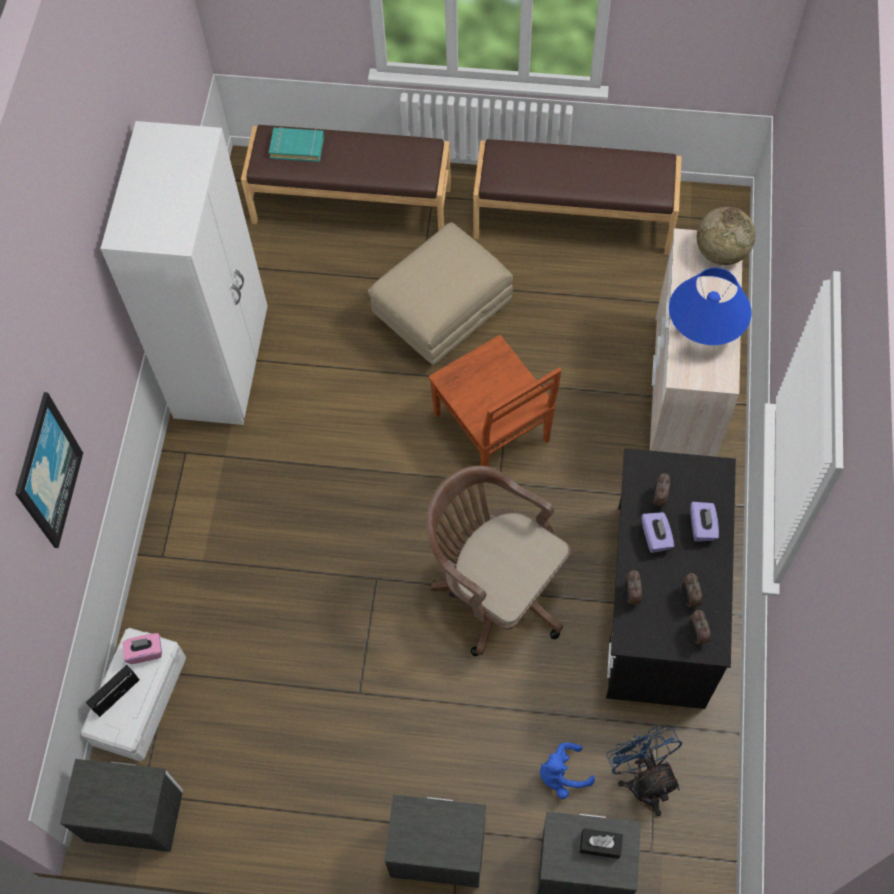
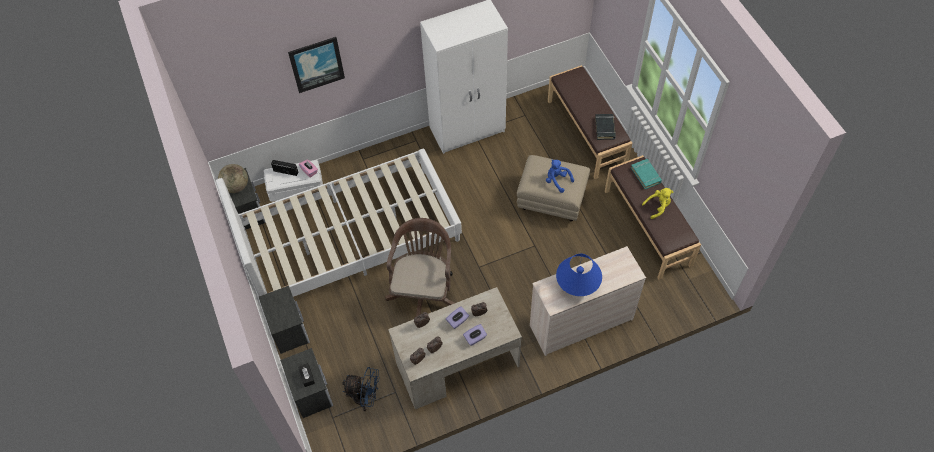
camera: 60 degrees right, 5 degrees down
(297, 147) = (581, 86): turquoise book -> turquoise book (646, 175)
(314, 657) = (350, 238): none -> white bed
(400, 159) = (605, 128): none -> black book
(493, 430) = (504, 251): brown chair -> none
(562, 775) = (349, 363): blue plush toy -> blue plush toy (557, 180)
(588, 170) = (658, 207): none -> yellow plush toy
(643, 779) = (365, 398): blue fan -> blue fan turned 60 degrees clockwise
(659, 605) = (457, 365): black desk -> beige desk
(721, 252) = (627, 272): globe -> globe (236, 186)

